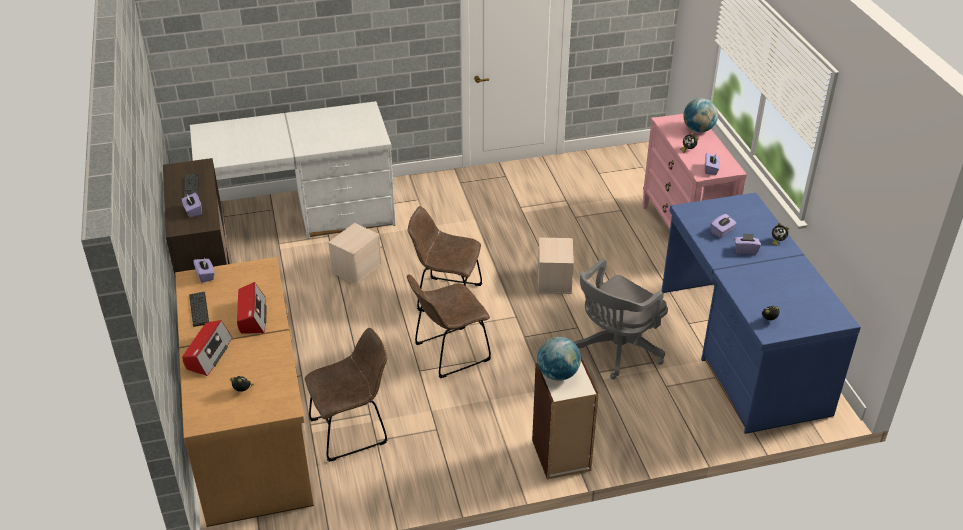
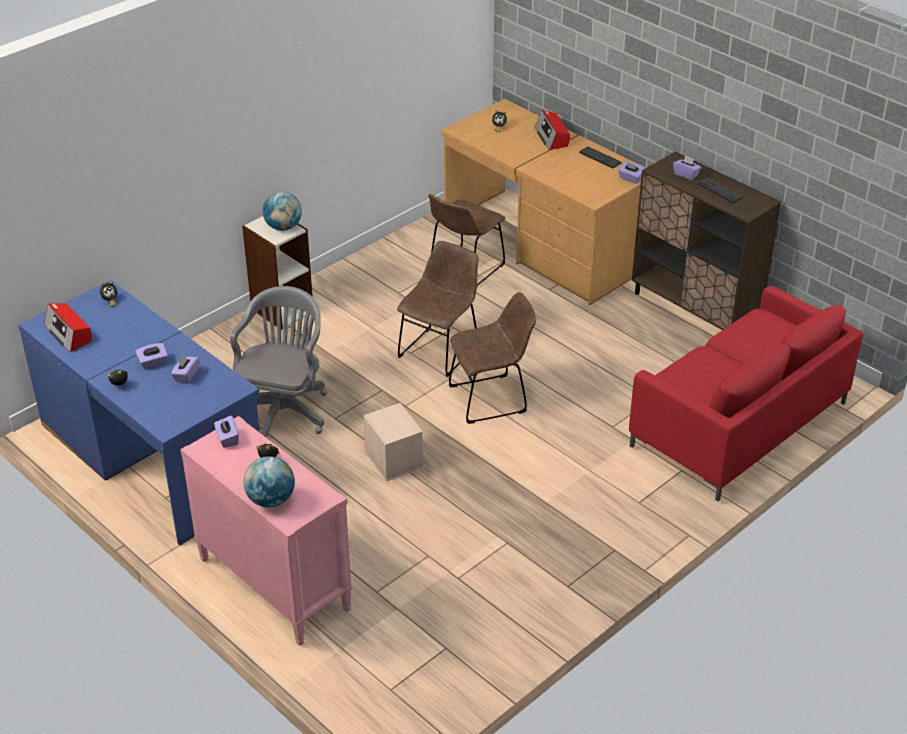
camera: 150 degrees right, 0 degrees up
(252, 316) = (554, 166): radio -> radio (69, 333)
(300, 217) = (739, 425): white desk -> red sofa
(356, 268) = (612, 393): beige storage box -> none

